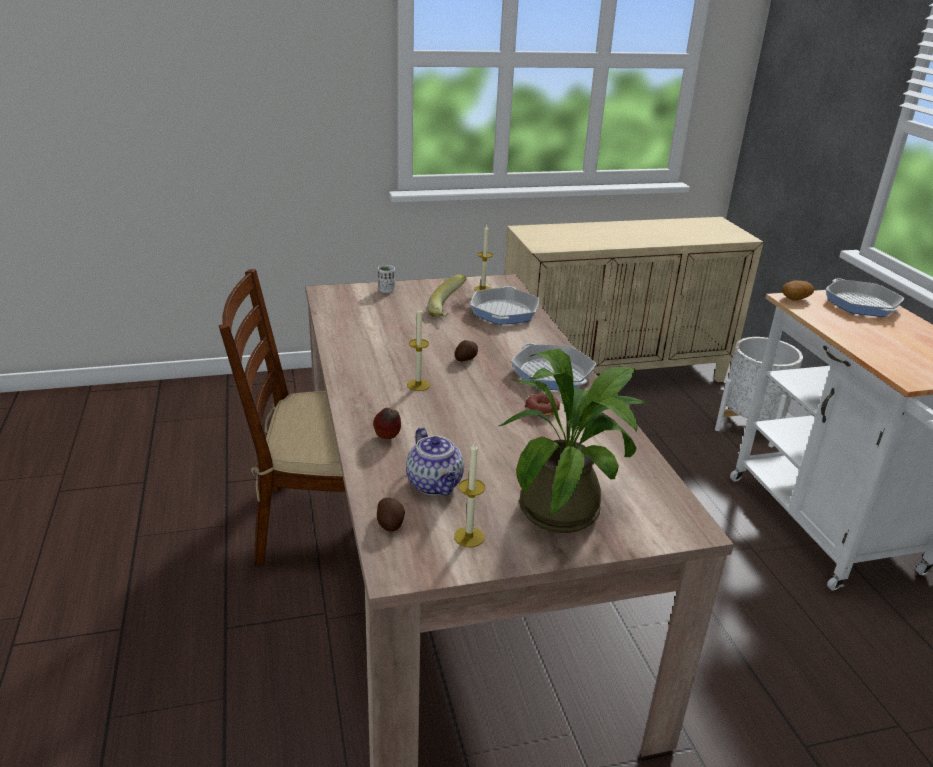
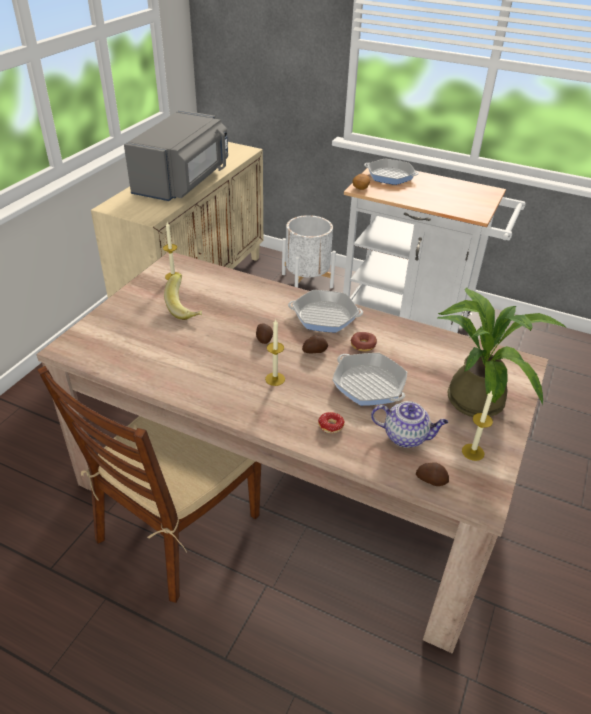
camera: 50 degrees left, 10 degrees up
(386, 290) = (110, 318): white cup -> none
(388, 438) = (330, 429): apple -> donut
(490, 388) = (314, 350): none -> potato
(504, 311) = (218, 287): frying pan -> frying pan (369, 384)
(624, 236) = (183, 182): none -> grey microwave

